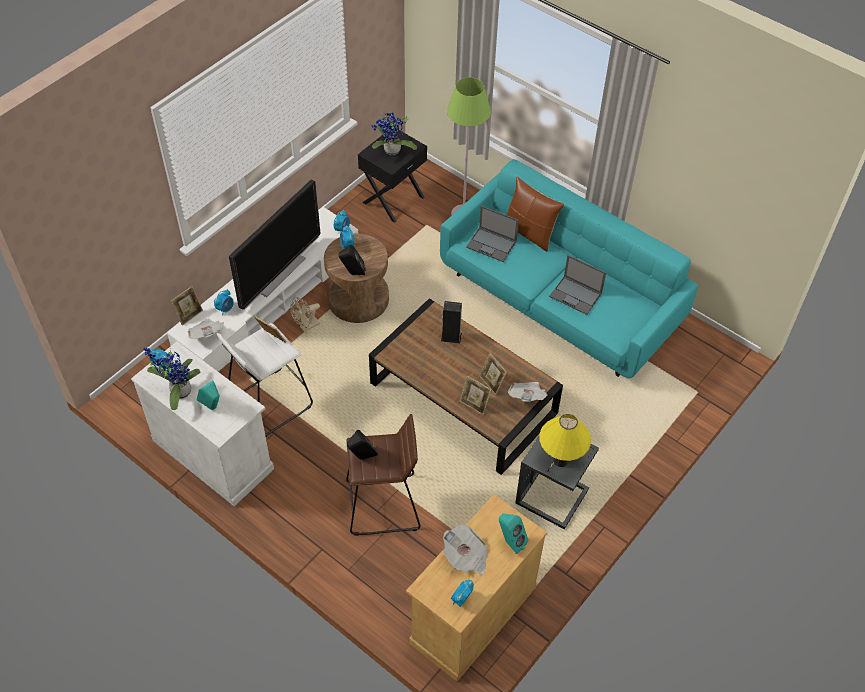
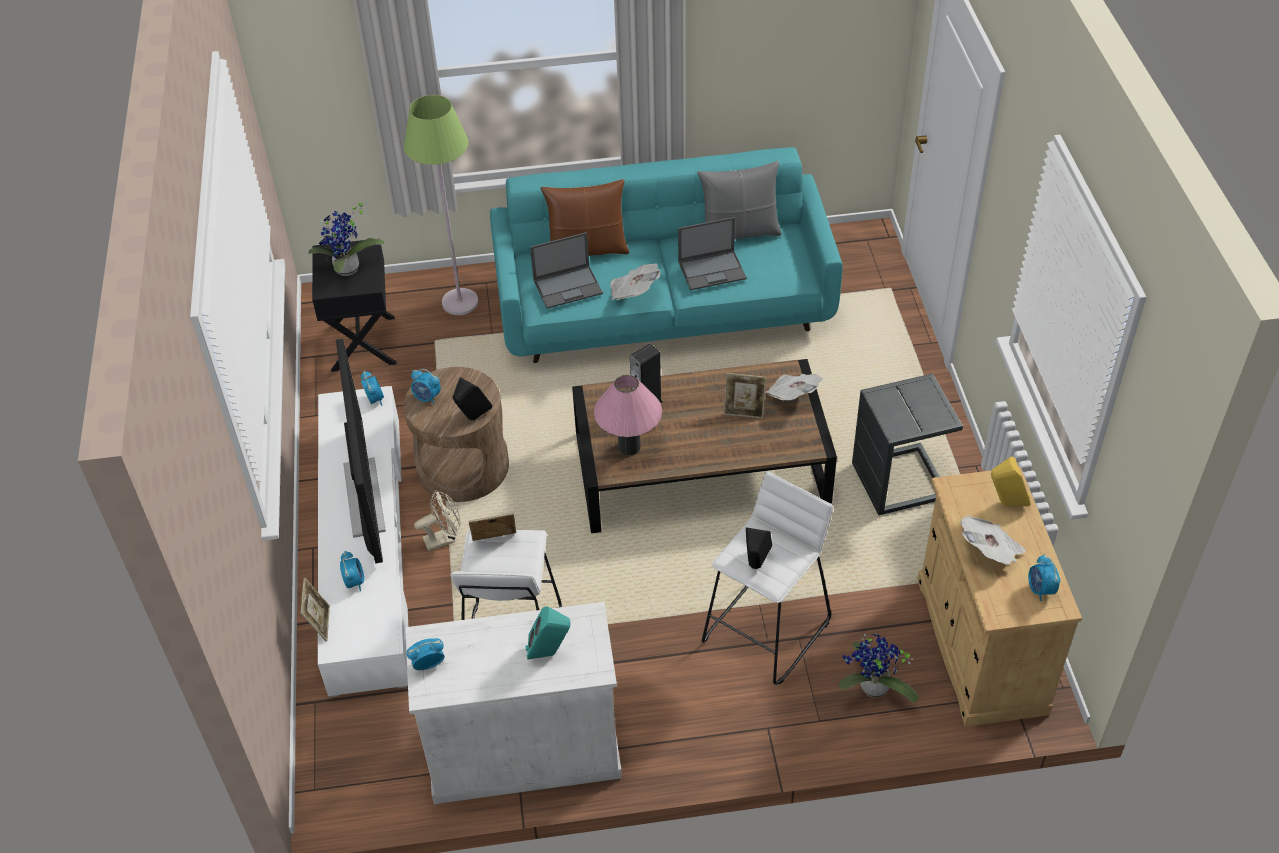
camera: 45 degrees left, 5 degrees down
(178, 392) = (486, 673): potted plant -> potted plant (872, 690)
(206, 334) = (371, 625): newspaper -> newspaper (633, 292)
(306, 326) = (444, 539): beige fan -> beige fan turned 120 degrees counterclockwise
(384, 505) = (767, 630): brown stool -> white stool
(413, 351) = (629, 447): none -> pink table lamp
(474, 404) = (756, 443): picture frame -> none
(510, 542) = (1005, 503): turquoise speaker -> yellow speaker
(560, 459) = (918, 411): yellow table lamp -> none
(621, 287) = (739, 232): none -> grey pillow

